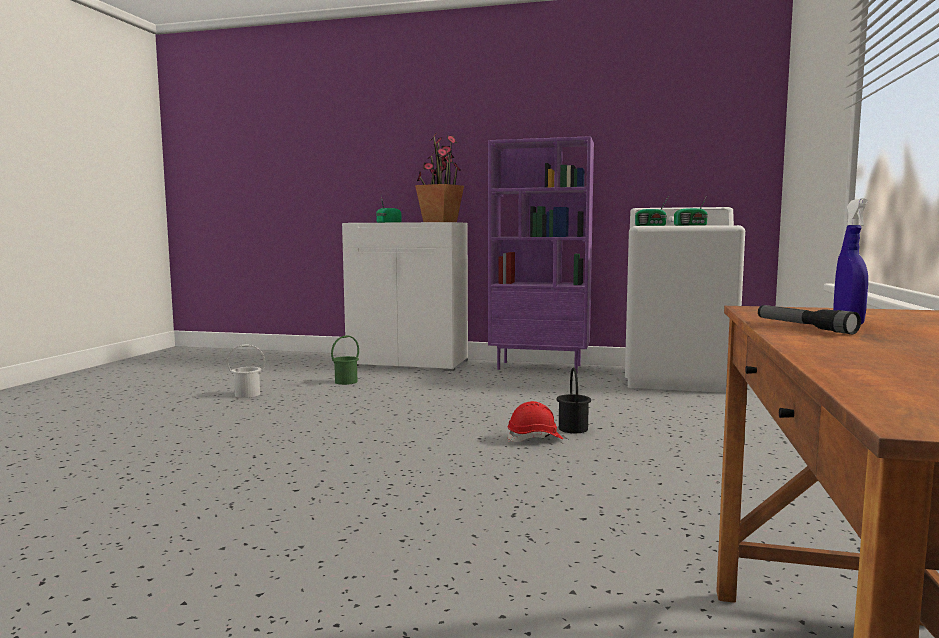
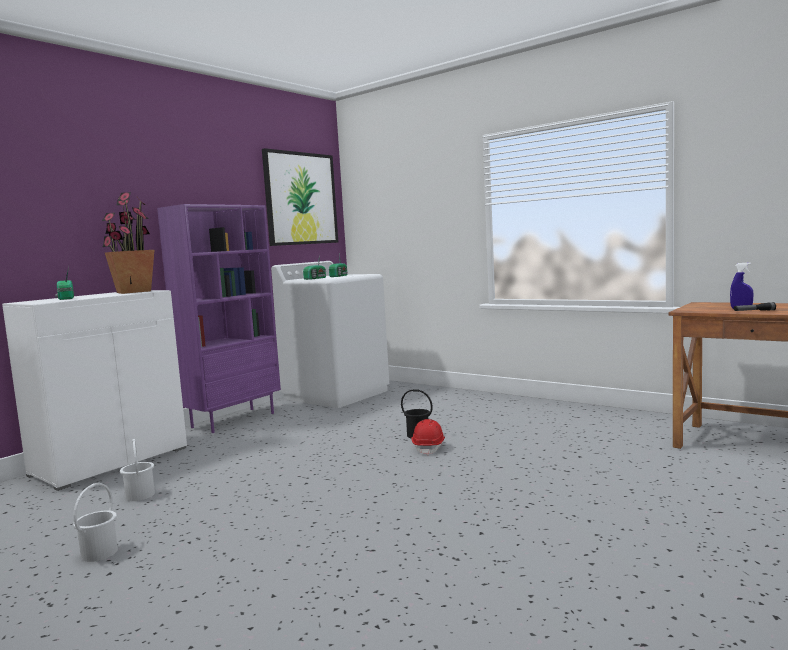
camera: 65 degrees left, 0 degrees up
(345, 382) = (139, 495): green bucket -> white bucket
(699, 125) = (301, 198): none -> picture

